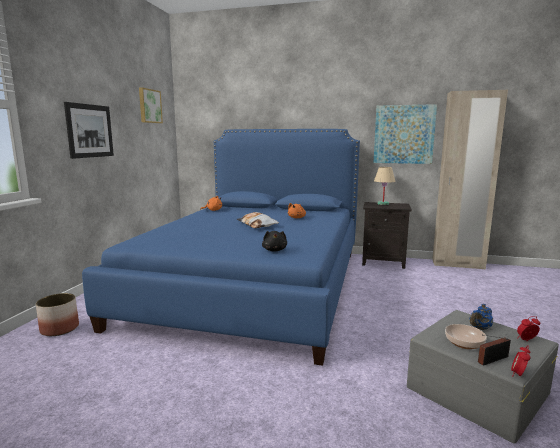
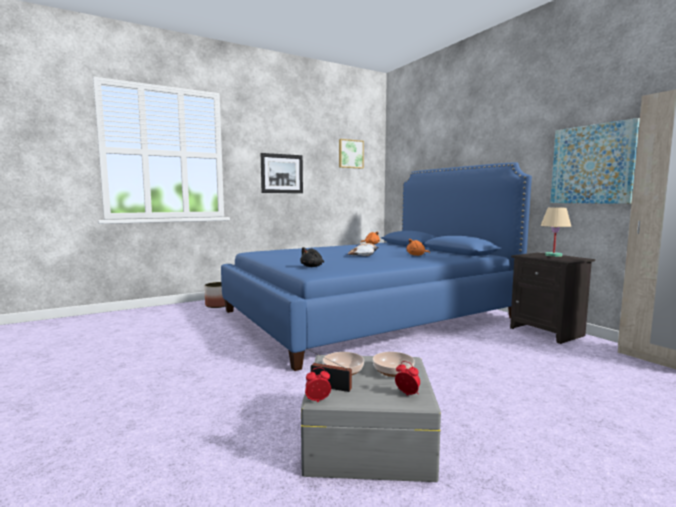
camera: 45 degrees right, 5 degrees down
(480, 328) = (392, 372): blue teapot -> bowl

